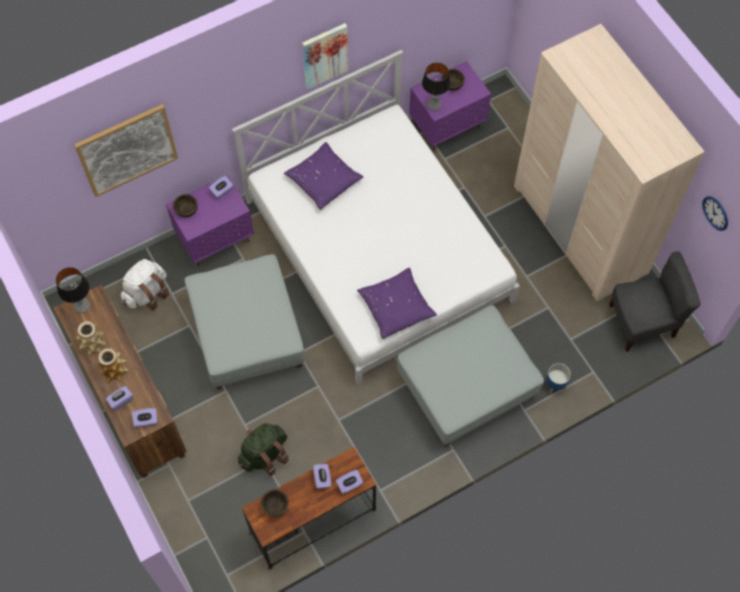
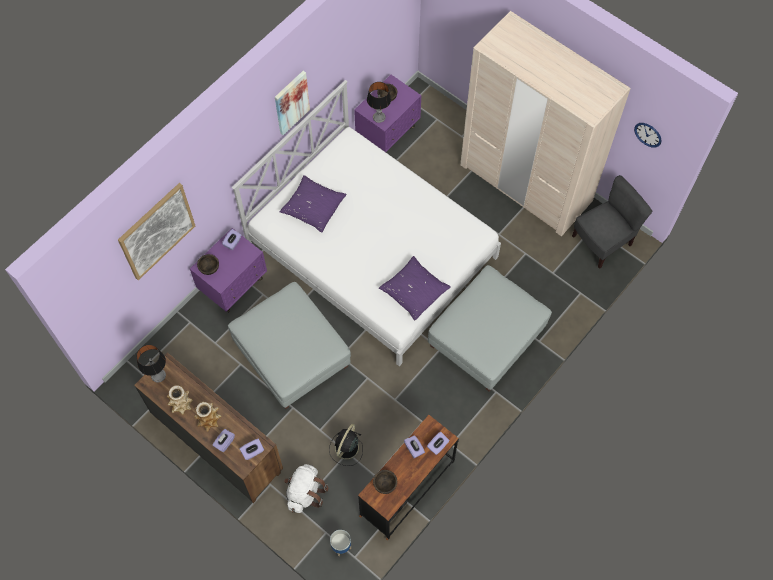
camera: 20 degrees left, 0 degrees up
(147, 293) = (193, 349): white backpack -> white backpack (305, 493)
(264, 454) = (346, 448): green backpack -> black fan
(555, 384) = (554, 313): planter -> planter (341, 546)

